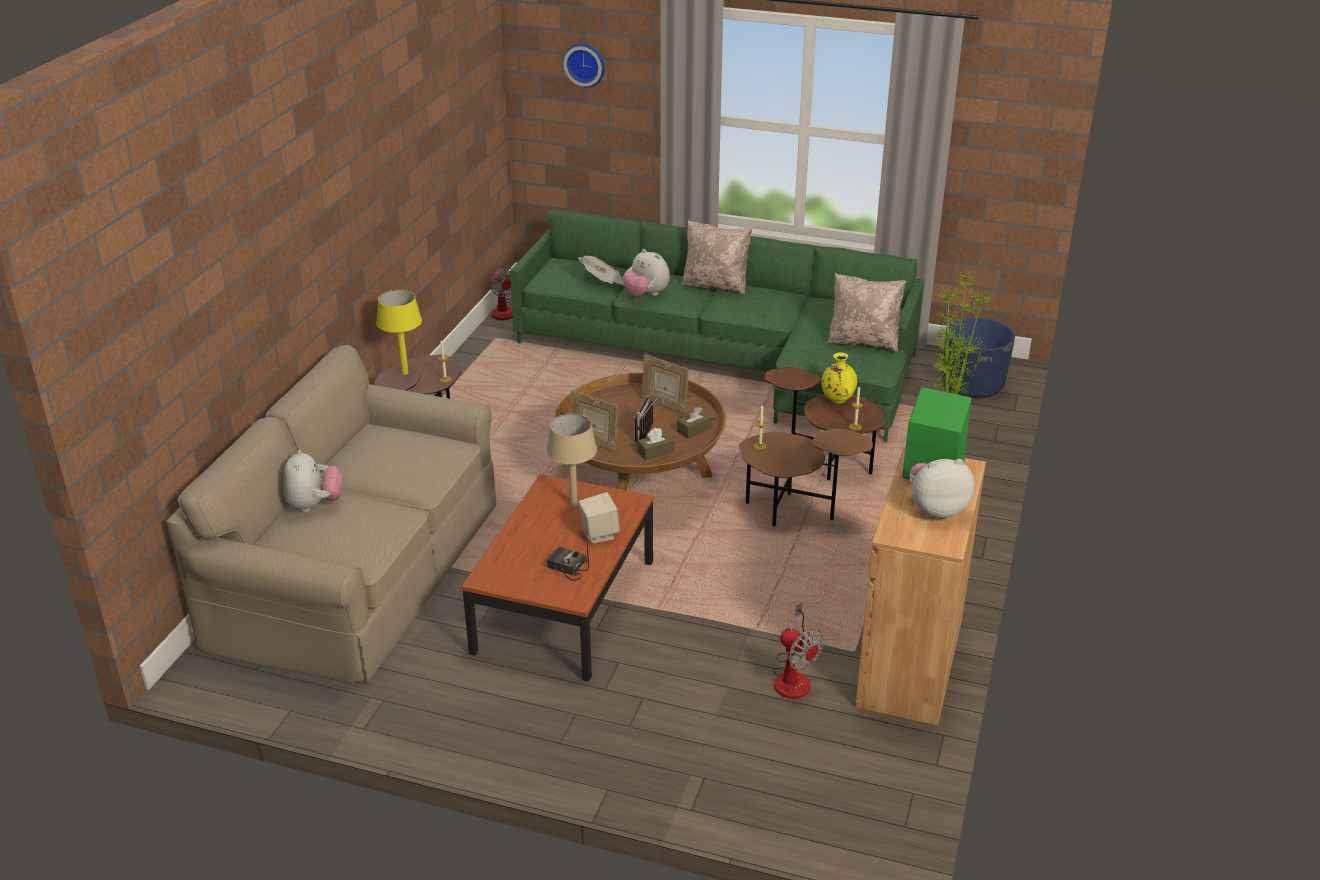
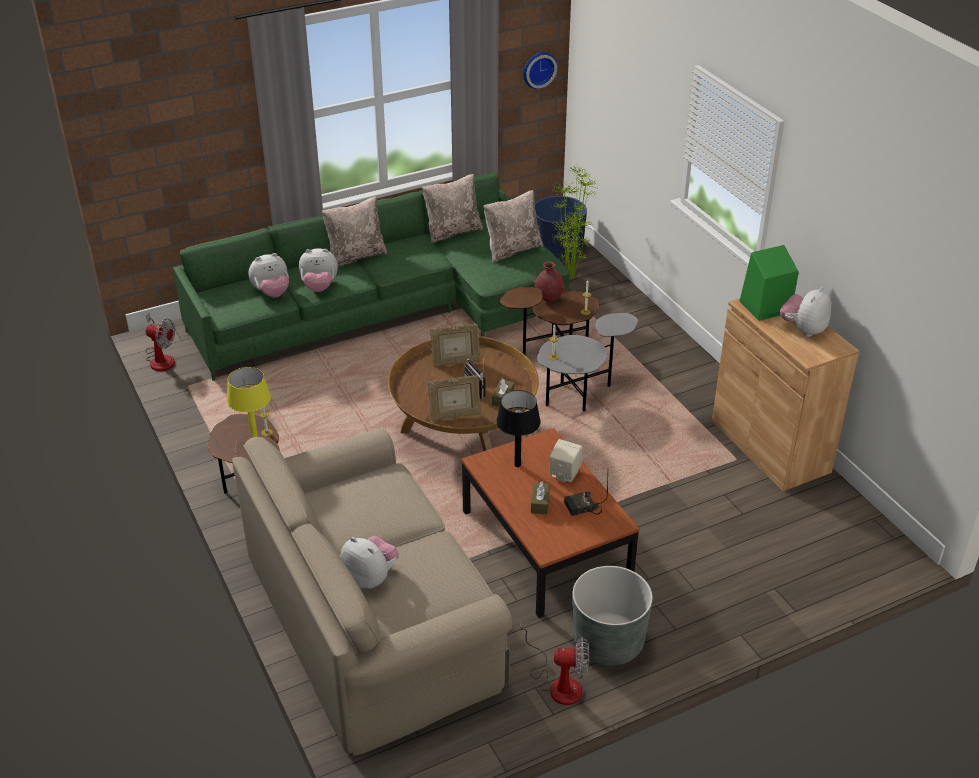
camera: 45 degrees left, 5 degrees up
(490, 711) = (608, 642): none -> grey planter
(573, 504) = (517, 465): beige table lamp -> black table lamp
(585, 64) = (173, 105): wall clock -> wall clock (538, 69)
(603, 282) = (272, 293): newspaper -> plush toy
(694, 430) = (501, 369): brown tissue box -> brown tissue box (540, 503)
(793, 676) = (729, 496): fan -> fan (558, 683)
(794, 512) = (581, 394): brown side table -> grey side table
(833, 304) = (452, 231): none -> beige pillow
(837, 400) = (548, 299): yellow vase -> red vase

